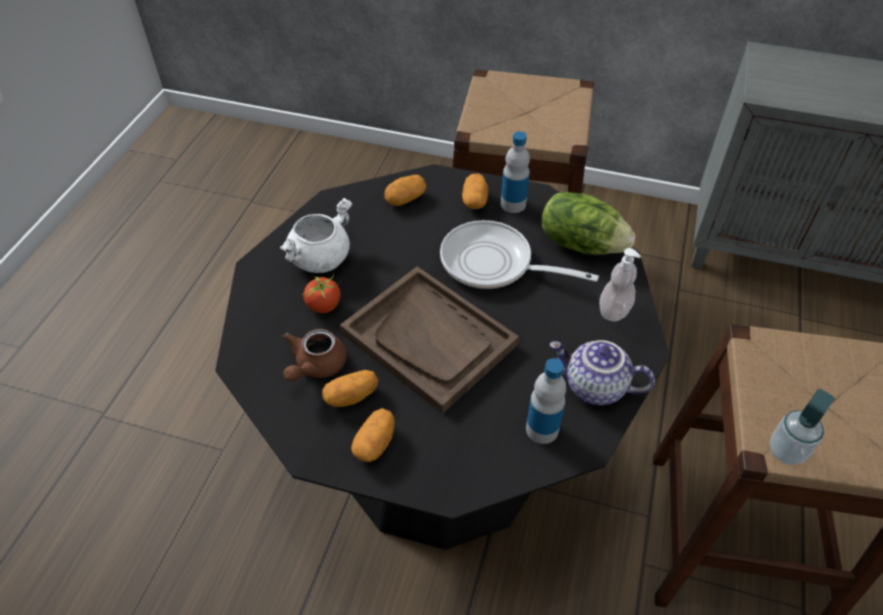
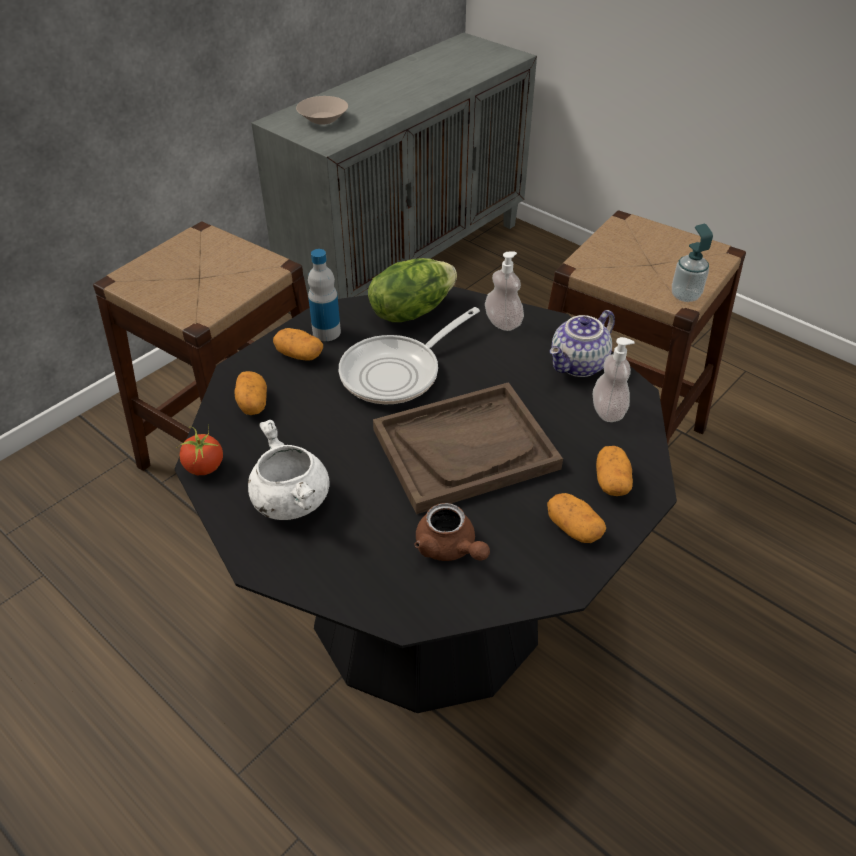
camera: 65 degrees left, 5 degrees down
(324, 305) = (366, 517): tomato -> tomato (204, 467)
(351, 396) = (506, 530): potato -> potato (611, 481)
(542, 429) = (608, 411): bottle -> soap dispenser
(801, 76) = (323, 120): none -> beige bowl

